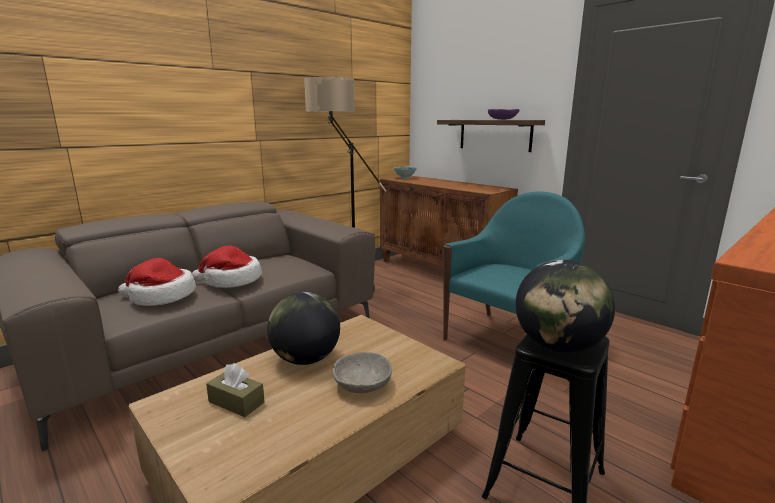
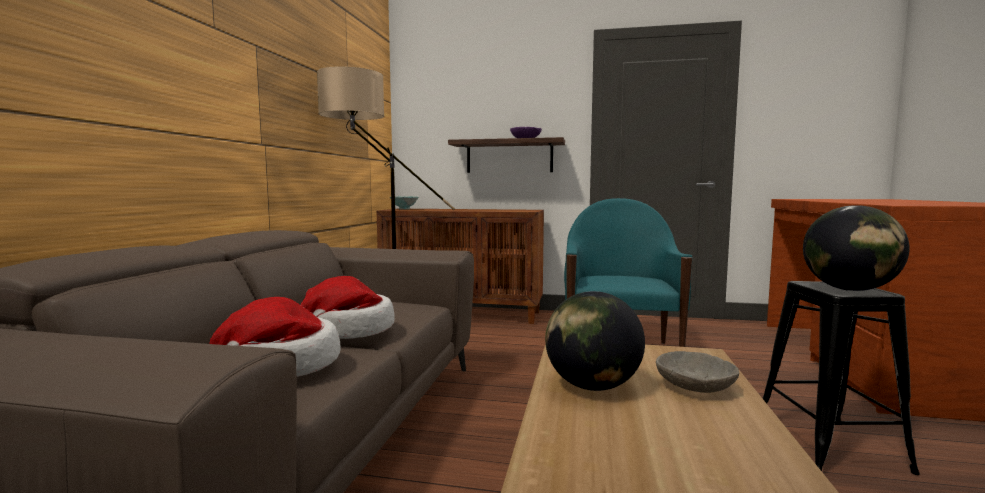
camera: 35 degrees left, 10 degrees down
(236, 402) = (626, 447): brown tissue box -> none

